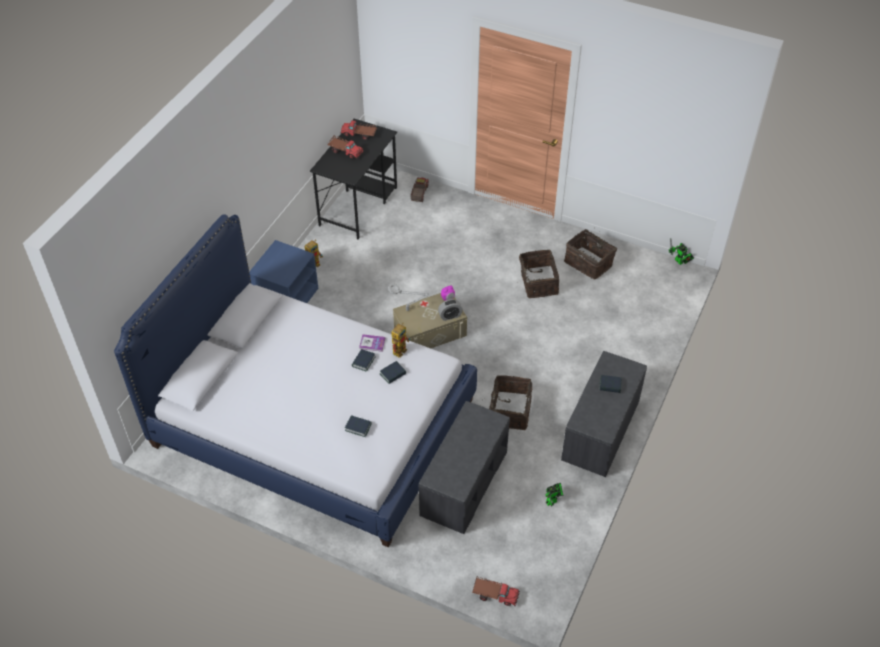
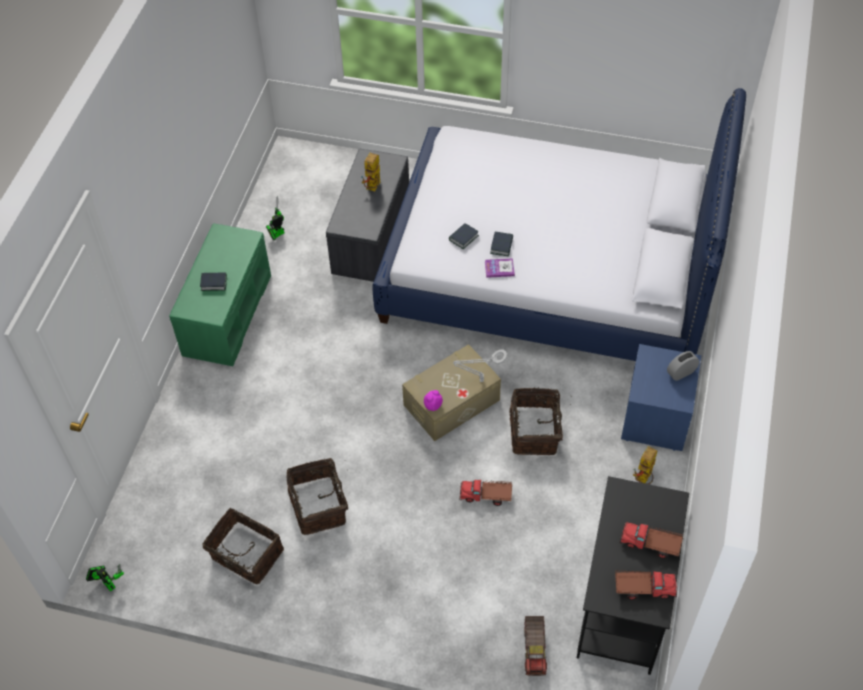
camera: 170 degrees right, 5 degrees up
(358, 427) = (482, 176): book -> none
(400, 349) = (464, 268): toy robot -> toy robot (373, 188)
(450, 316) = (424, 380): alarm clock -> alarm clock (681, 373)
(495, 594) = (324, 151): toy truck -> toy truck (486, 495)
(509, 411) = (334, 318): basket -> basket (535, 431)
(601, 431) = (226, 313): grey bench -> green bench

